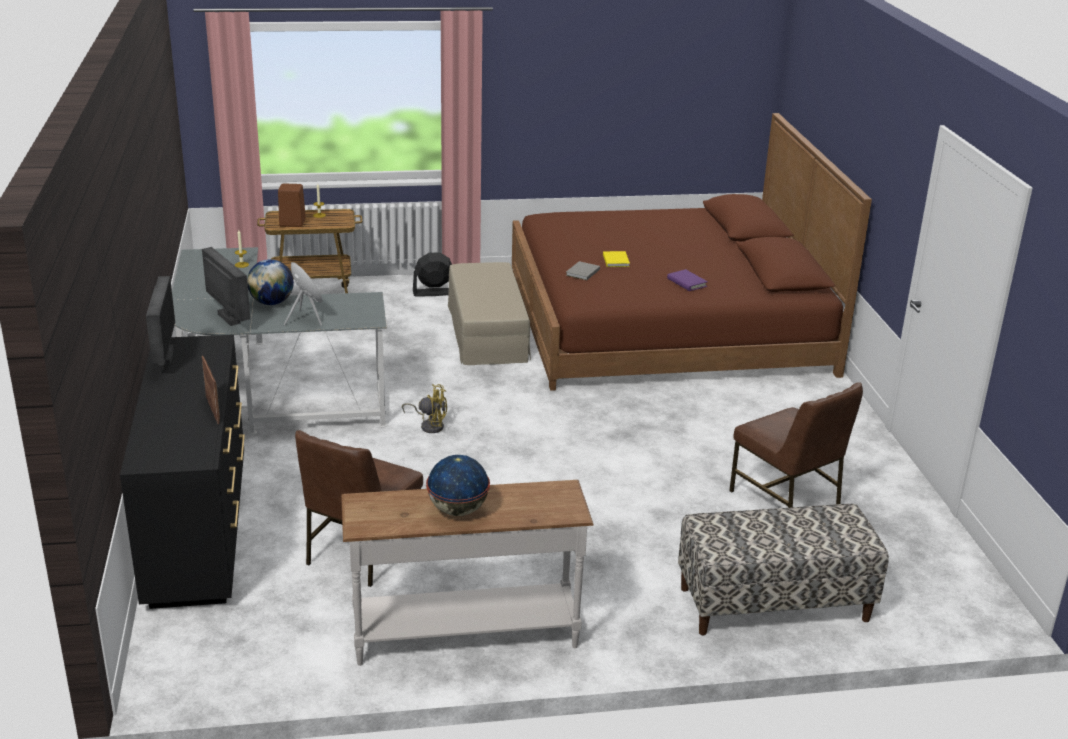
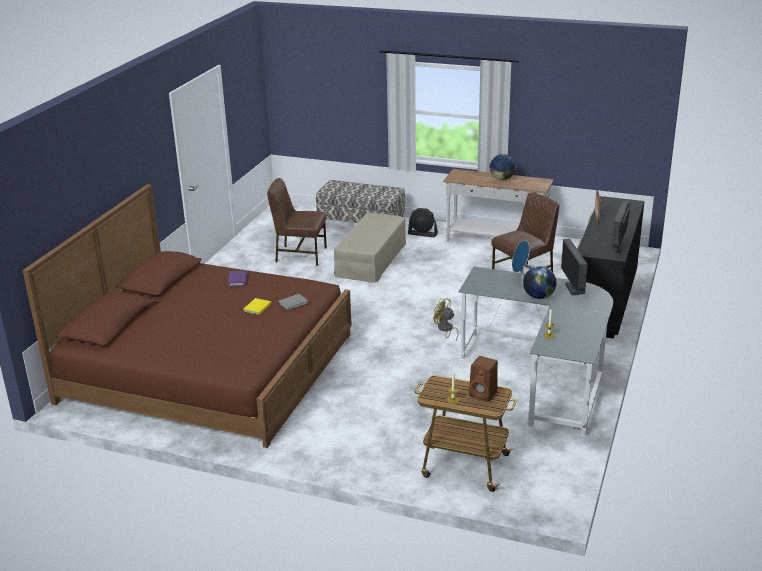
camera: 150 degrees left, 0 degrees up
(434, 292) = (351, 448): black fan -> black fan (423, 234)
(487, 331) = (345, 393): beige ottoman -> beige ottoman (371, 259)
(786, 500) = (300, 255): brown chair -> brown chair turned 75 degrees counterclockwise

